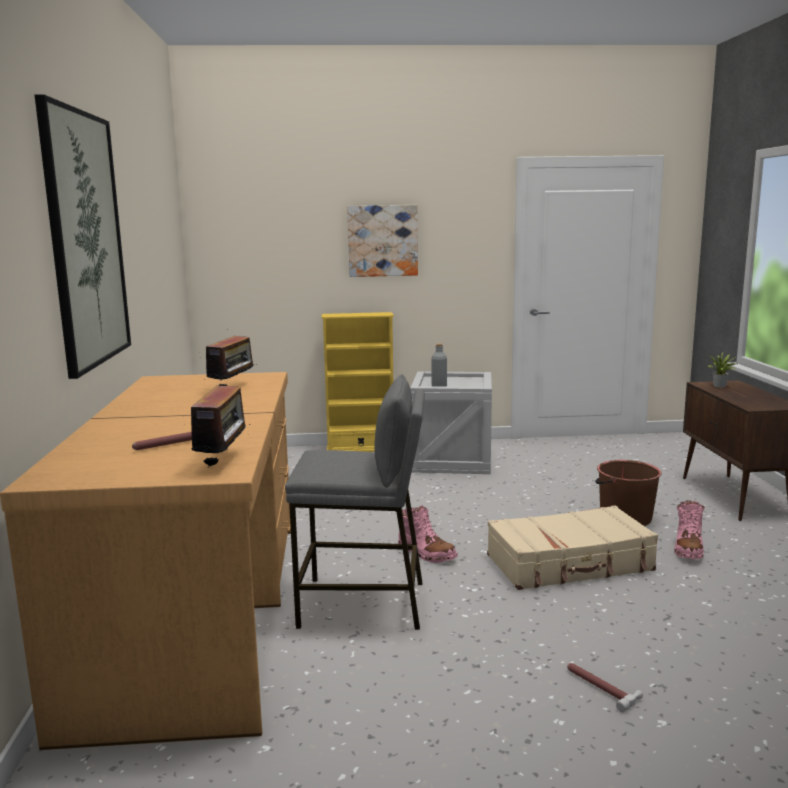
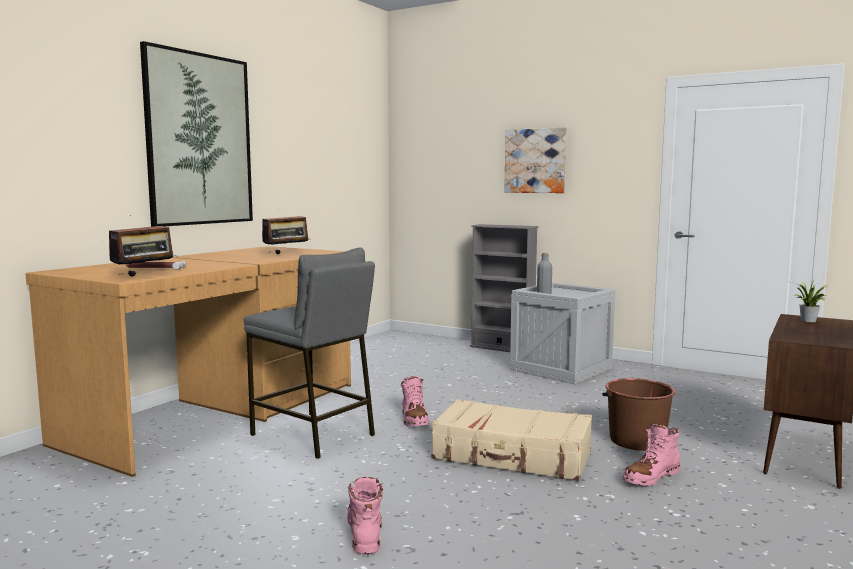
camera: 35 degrees right, 5 degrees down
(361, 448) = (502, 348): yellow bookcase -> grey bookcase
(600, 687) = (365, 531): hammer -> pink boot

